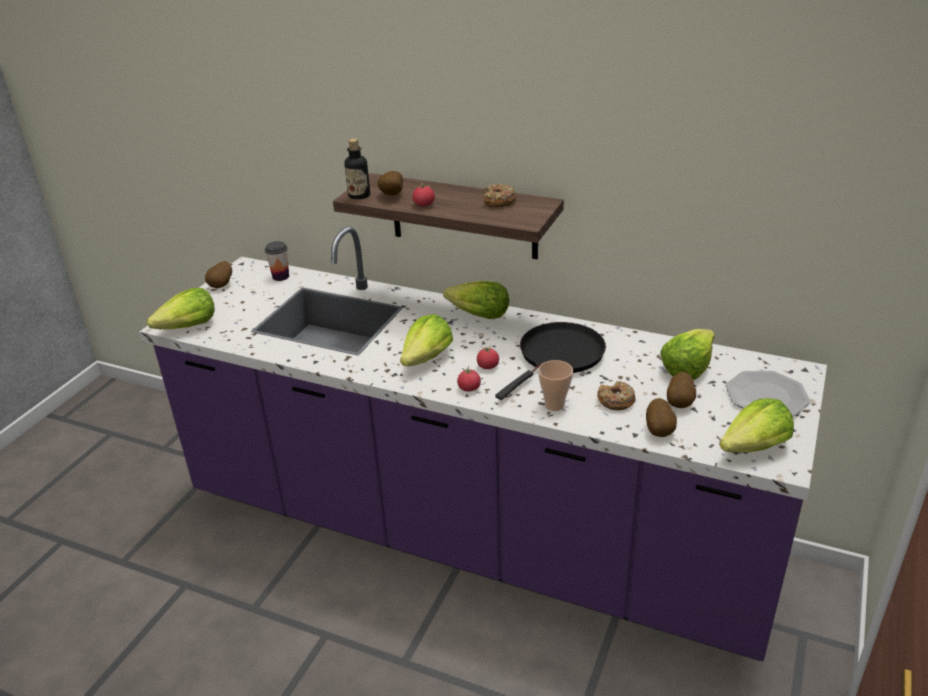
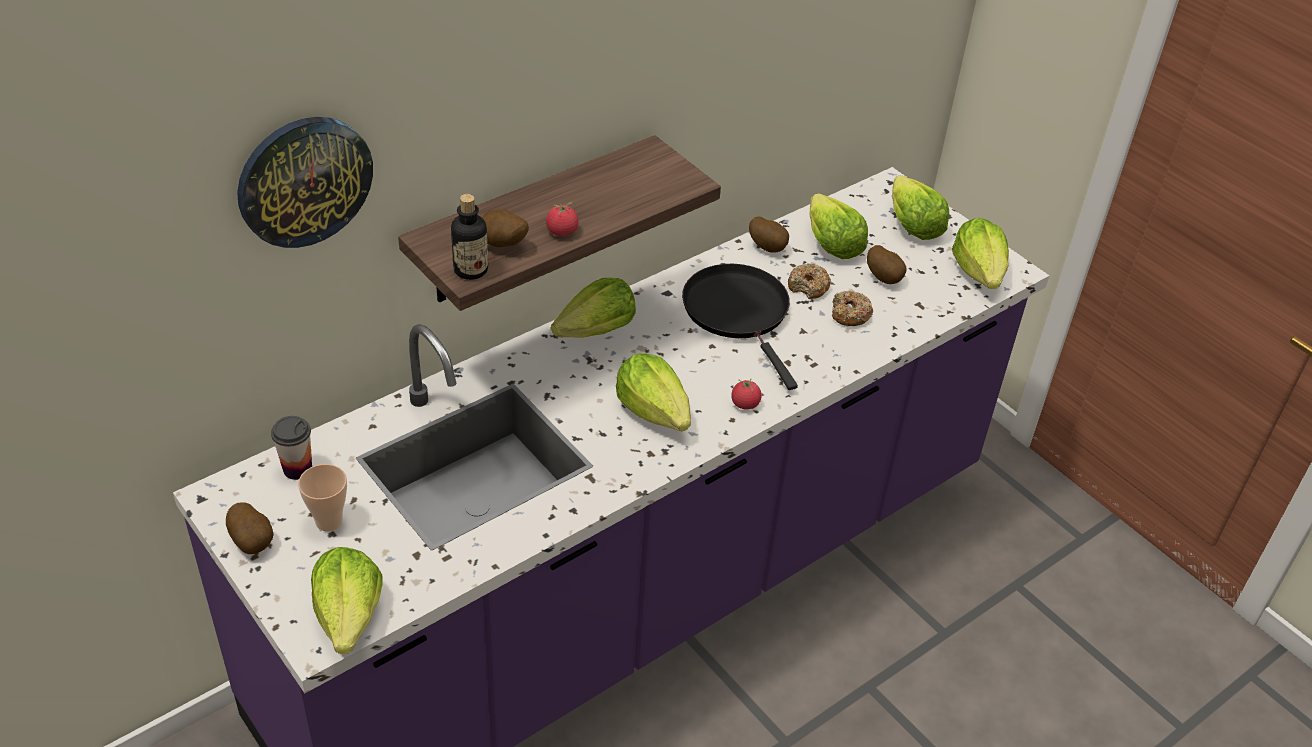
camera: 65 degrees left, 10 degrees up
(313, 104) = (304, 181): none -> wall clock
(488, 366) = (713, 371): tomato -> none
(498, 201) = (613, 177): donut -> donut (808, 287)
(554, 405) = (825, 357): cup -> cup (329, 521)
(660, 431) = (917, 312): potato -> potato (768, 247)
(766, 396) = (912, 225): plate -> lettuce

